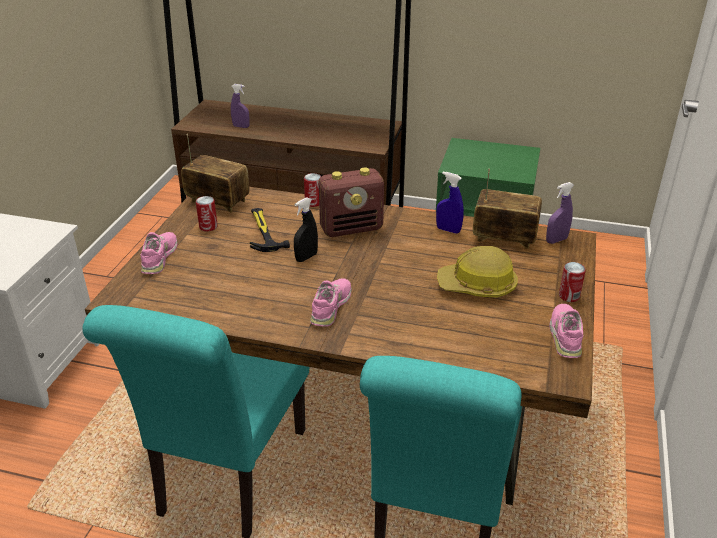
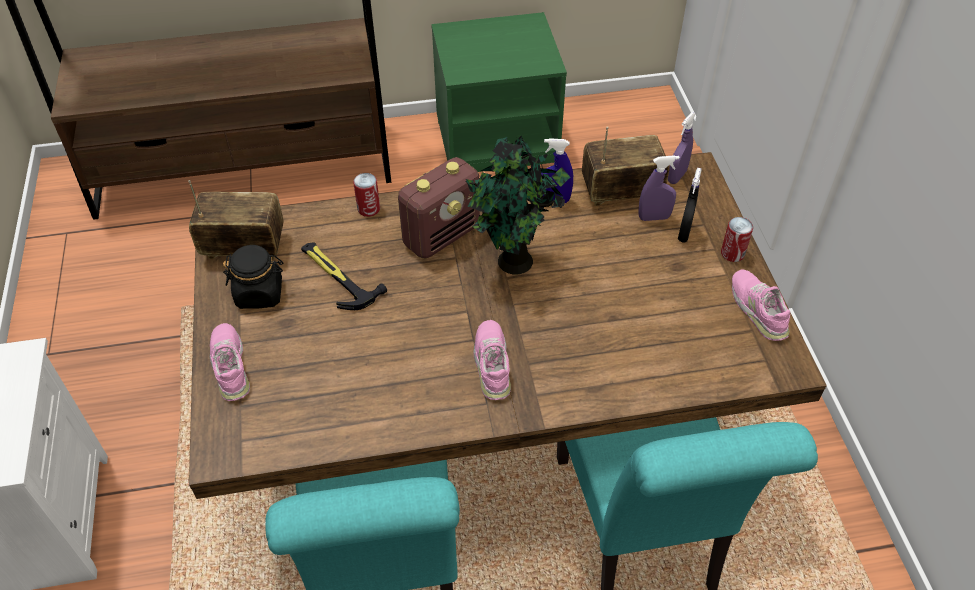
camera: 25 degrees left, 15 degrees up
(208, 227) = (260, 293): can -> black jar
(241, 126) = (152, 85): purple spray bottle -> purple spray bottle (654, 217)
(306, 257) = (416, 299): black spray bottle -> black spray bottle (684, 233)
(391, 257) = (514, 263): none -> potted plant
(477, 286) = (633, 273): hard hat -> none

